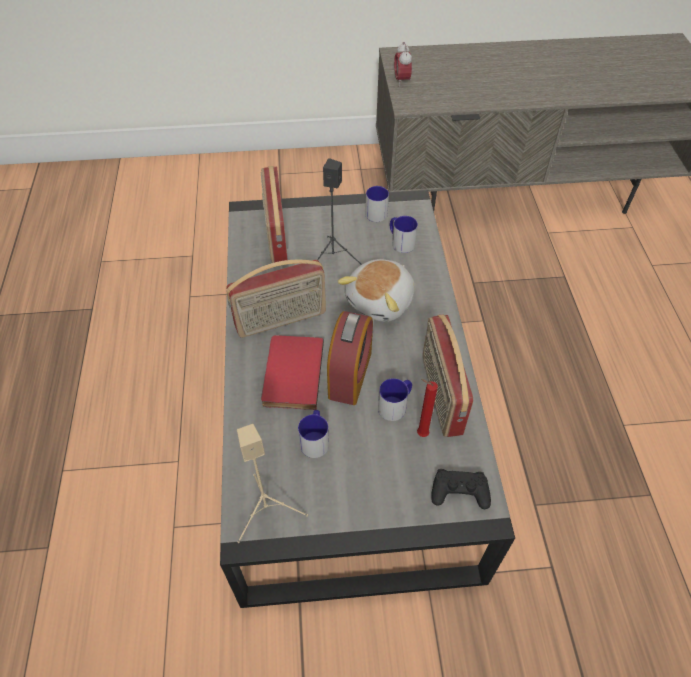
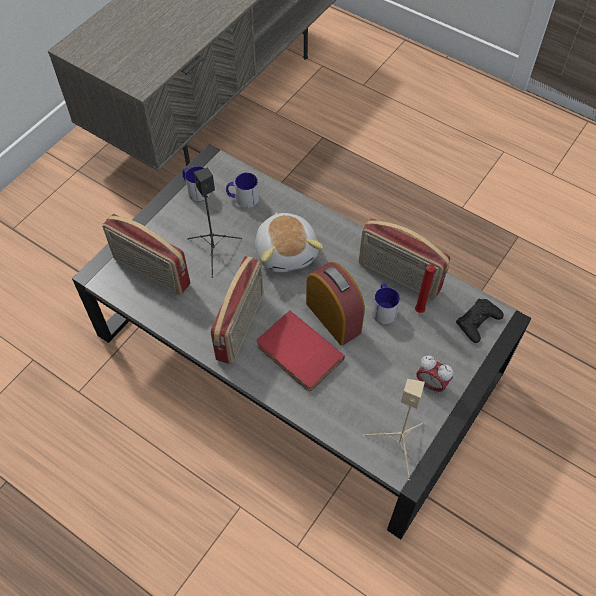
camera: 50 degrees left, 5 degrees up
(315, 439) = (368, 377): mug -> none
(401, 81) = (108, 68): alarm clock -> alarm clock (431, 384)

